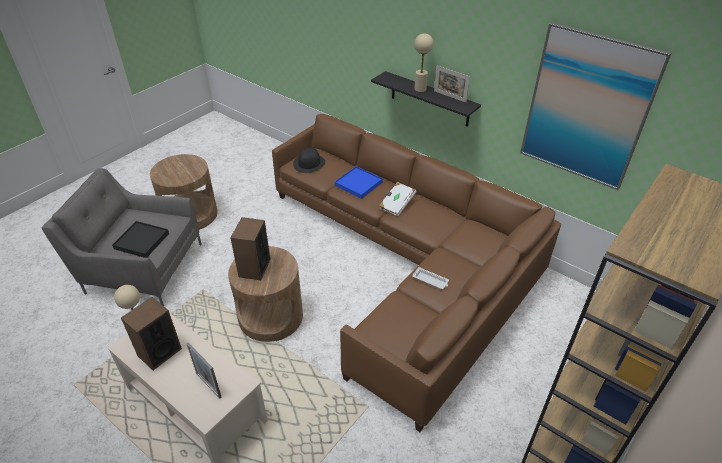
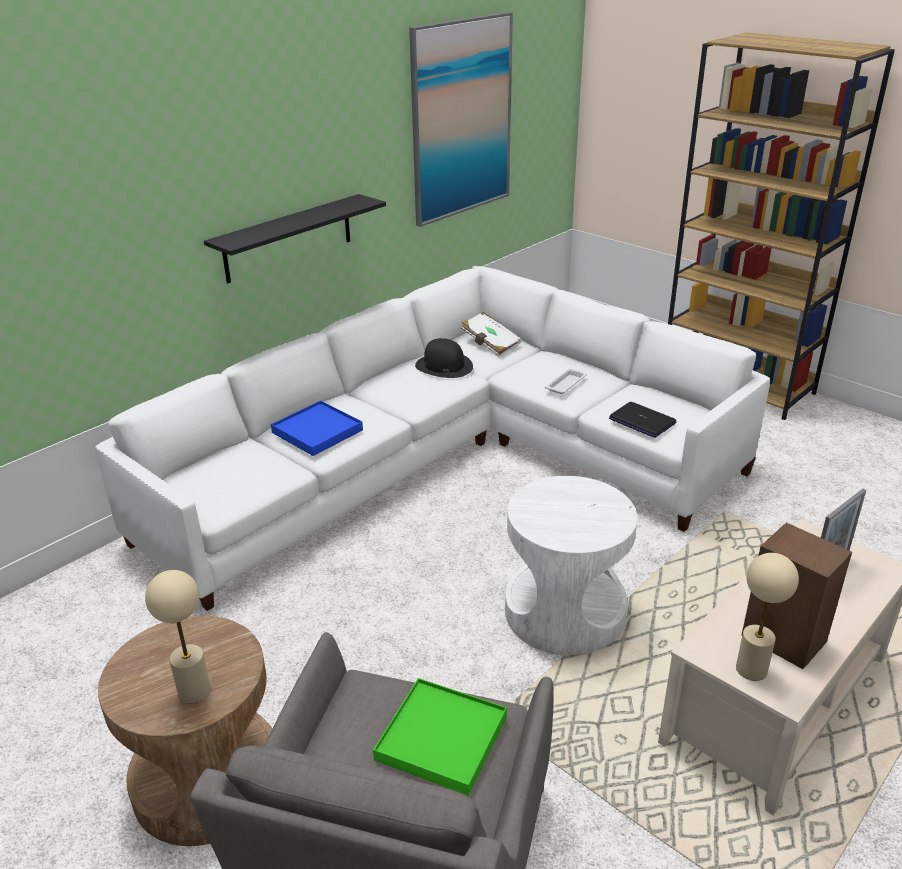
camera: 85 degrees left, 10 degrees down
(142, 241) = (441, 738): black tray -> green tray
(254, 268) = (569, 521): speaker -> none
(271, 316) = (564, 612): brown side table -> white side table
(309, 163) = (221, 485): black hat -> black hat (443, 366)
(384, 317) = (641, 421): none -> laptop
(396, 204) = (386, 401): white book -> white book (490, 344)
(408, 264) = (449, 461): brown sofa -> white sofa
(420, 89) = (291, 221): beige table lamp -> beige table lamp (194, 690)
(449, 96) = (327, 207): picture frame -> none

